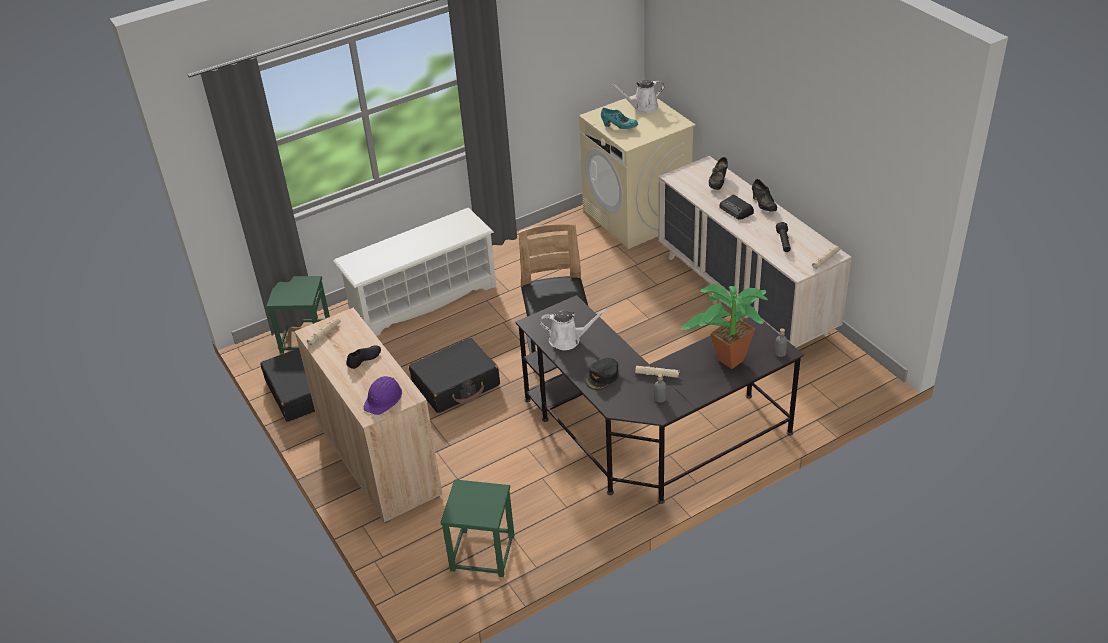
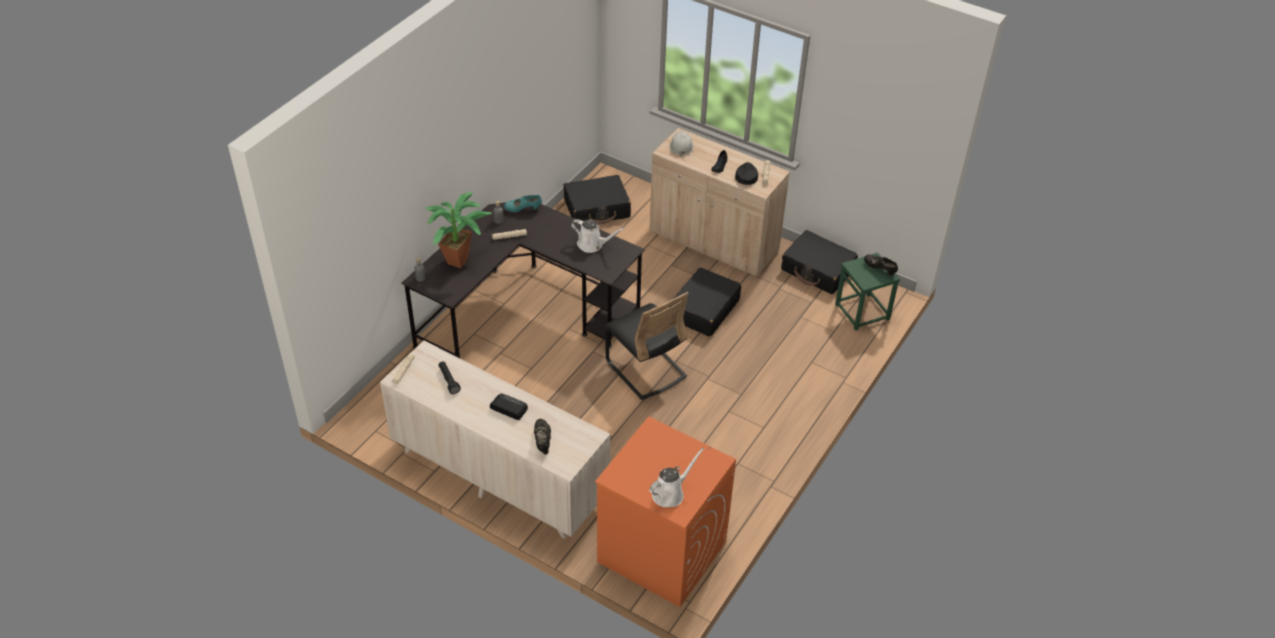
camera: 150 degrees right, 5 degrees up
(383, 398) = (681, 146): purple hard hat -> white hard hat
(423, 299) = (799, 377): white shoe rack -> none
(482, 553) = (597, 208): green stool -> black suitcase
(568, 340) = (592, 245): white watering can -> white watering can turned 135 degrees counterclockwise
(602, 377) = (549, 224): black cap -> black cap (746, 176)
(619, 127) = (678, 450): turquoise shoe -> turquoise shoe (523, 209)
(637, 216) = (661, 551): beige washing machine -> orange washing machine
(763, 205) = (483, 423): black shoe -> black shoe (879, 269)

